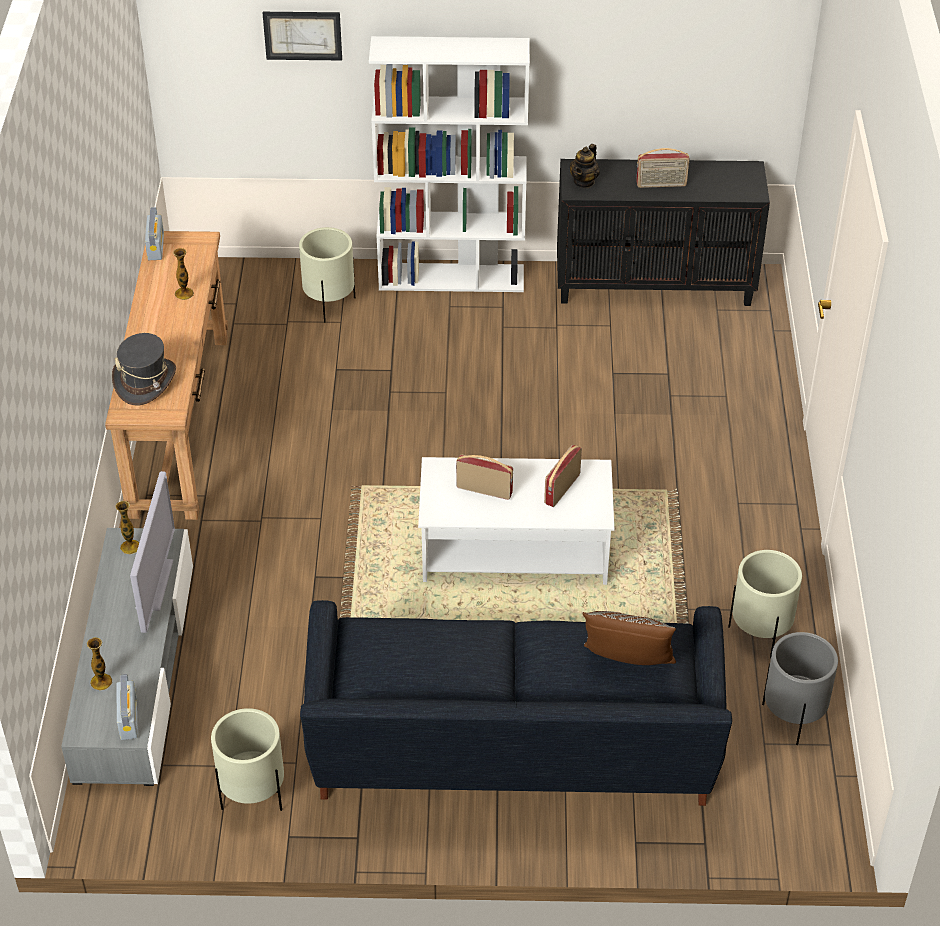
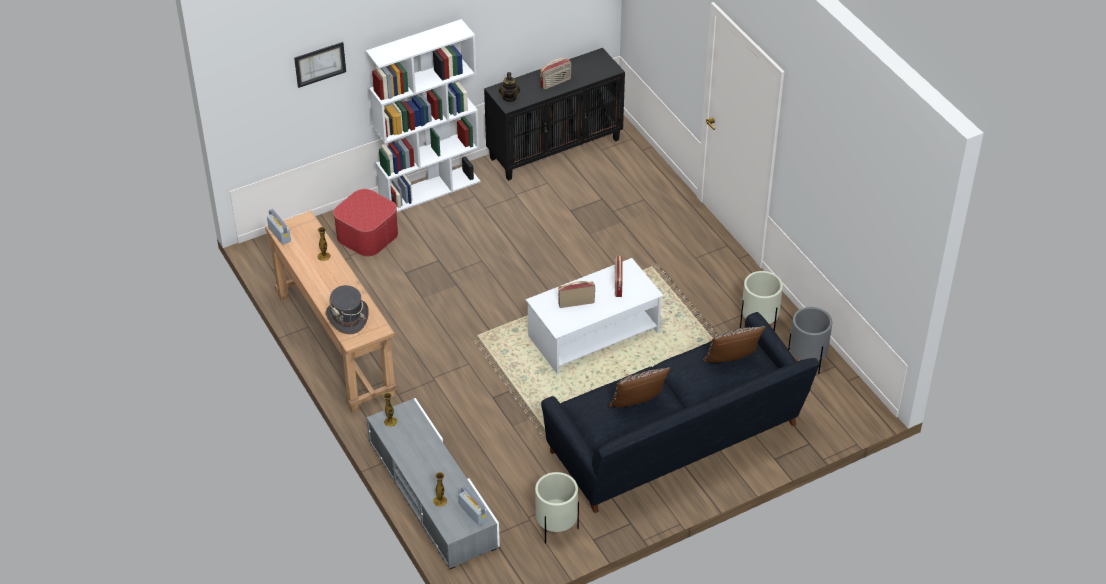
camera: 30 degrees left, 0 degrees up
(154, 584) = (423, 436): television -> none
(329, 304) = (367, 235): beige planter -> ottoman
(443, 666) = (638, 404): none -> brown pillow

